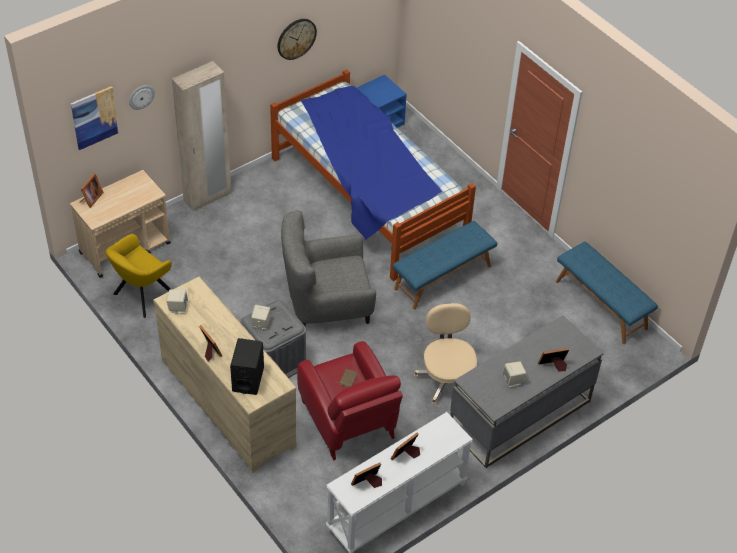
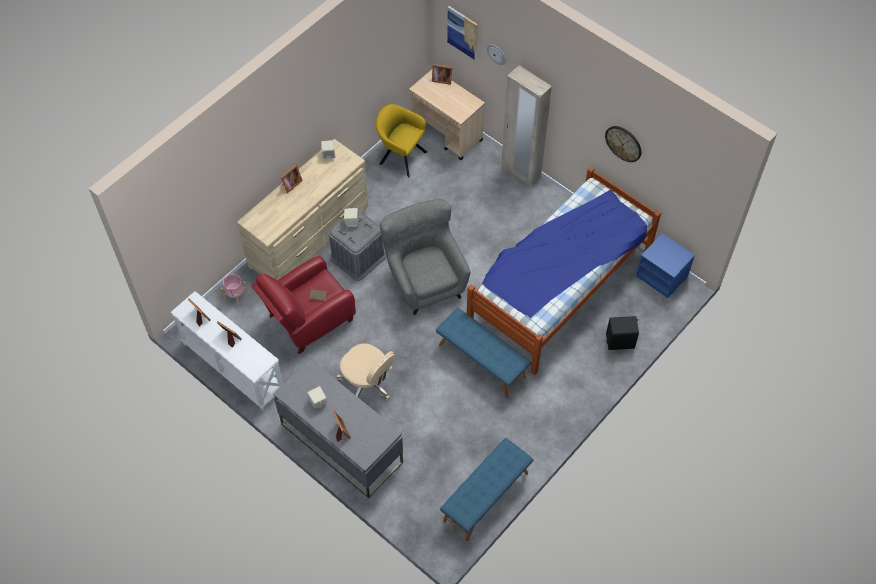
camera: 80 degrees right, 10 degrees up
(248, 379) = (268, 214): black speaker -> black speaker (620, 341)
(292, 491) = (235, 295): none -> pink planter
(446, 379) = (368, 382): beige office chair -> beige office chair turned 60 degrees clockwise

